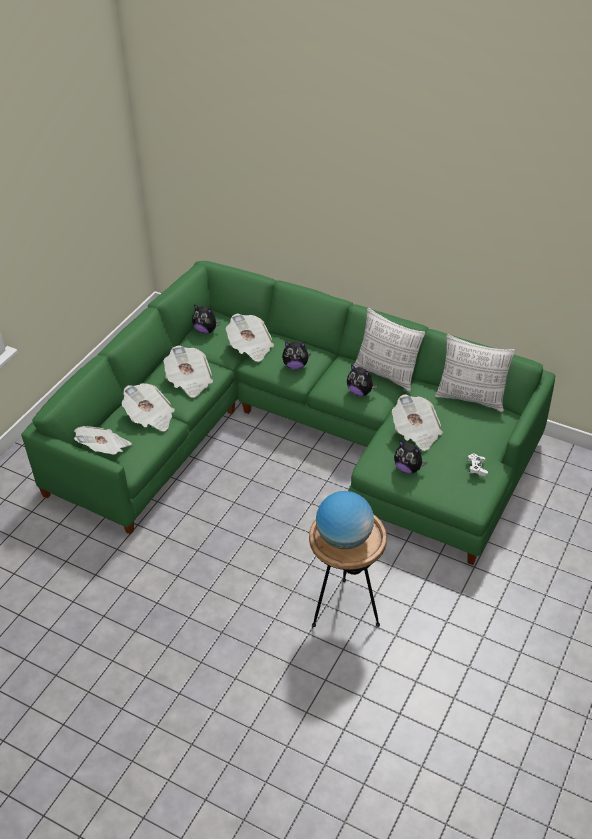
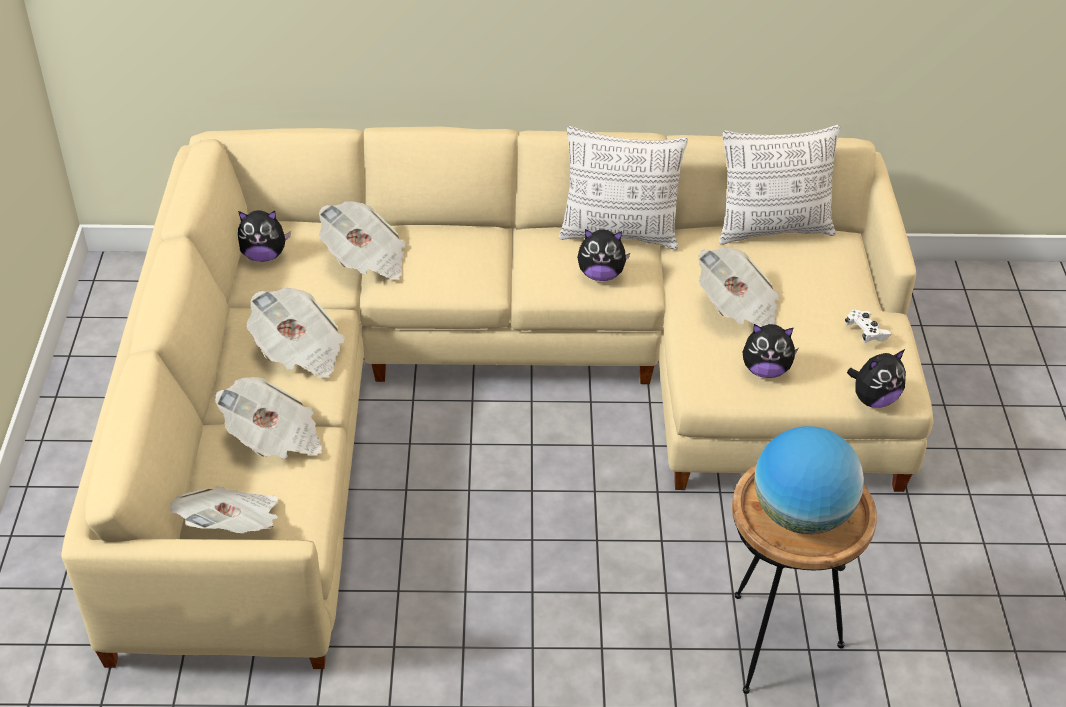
camera: 30 degrees left, 0 degrees up
(295, 366) = (464, 266): plush toy -> plush toy (873, 399)
(295, 435) = (489, 389): green sofa -> beige sofa

